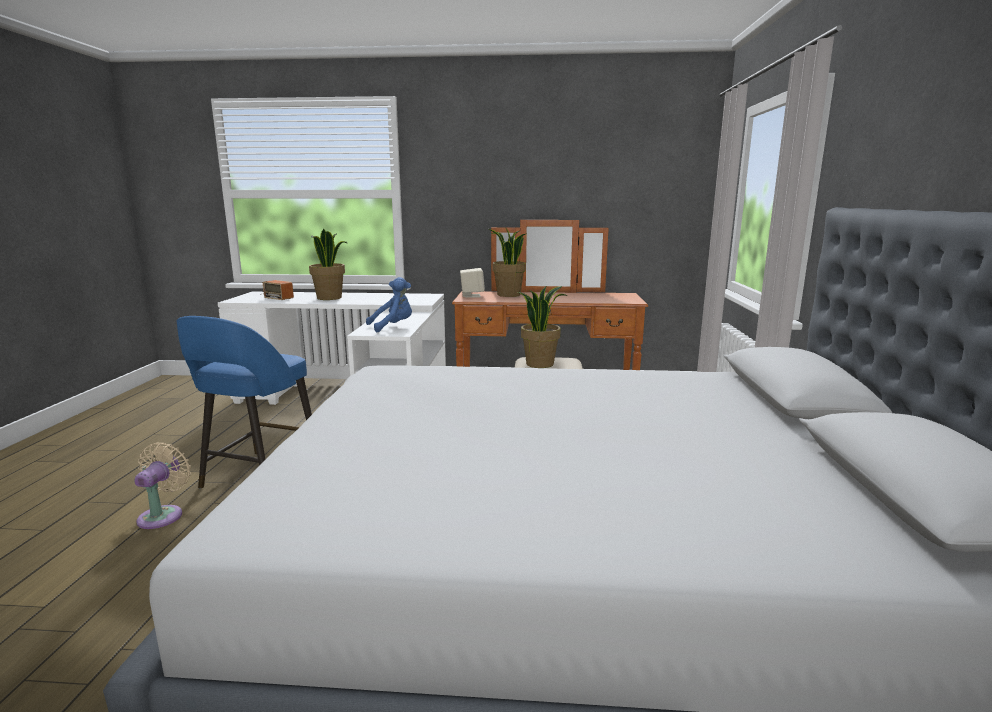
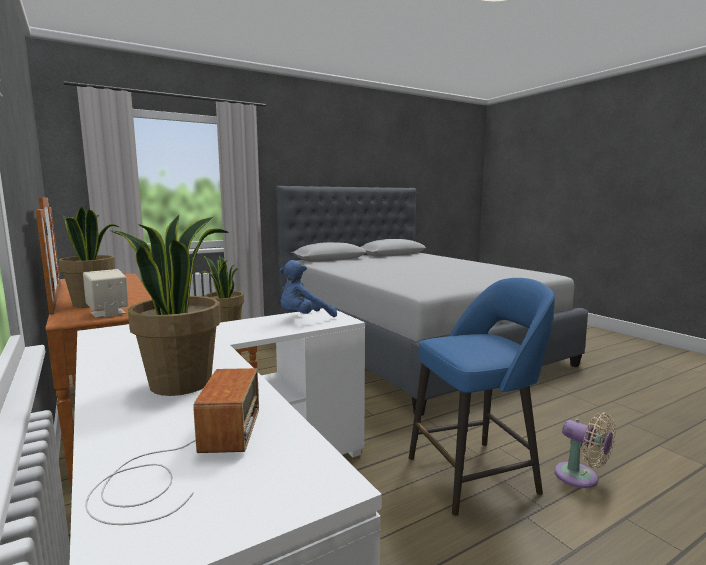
camera: 125 degrees left, 5 degrees down
(163, 515) = (581, 478): beige fan -> beige fan turned 105 degrees counterclockwise
(393, 327) = (304, 318): blue plush toy -> blue plush toy turned 60 degrees counterclockwise

